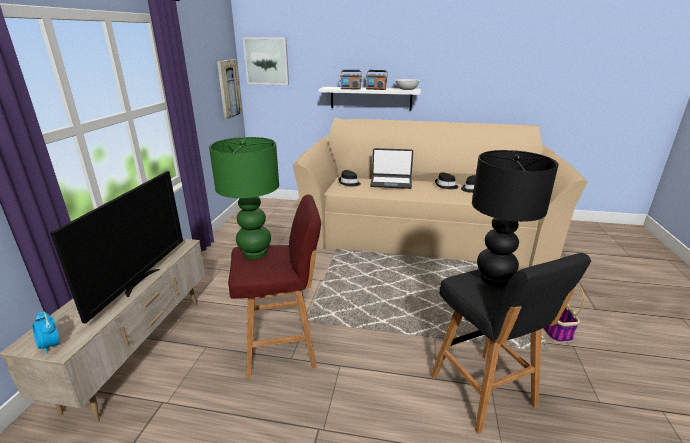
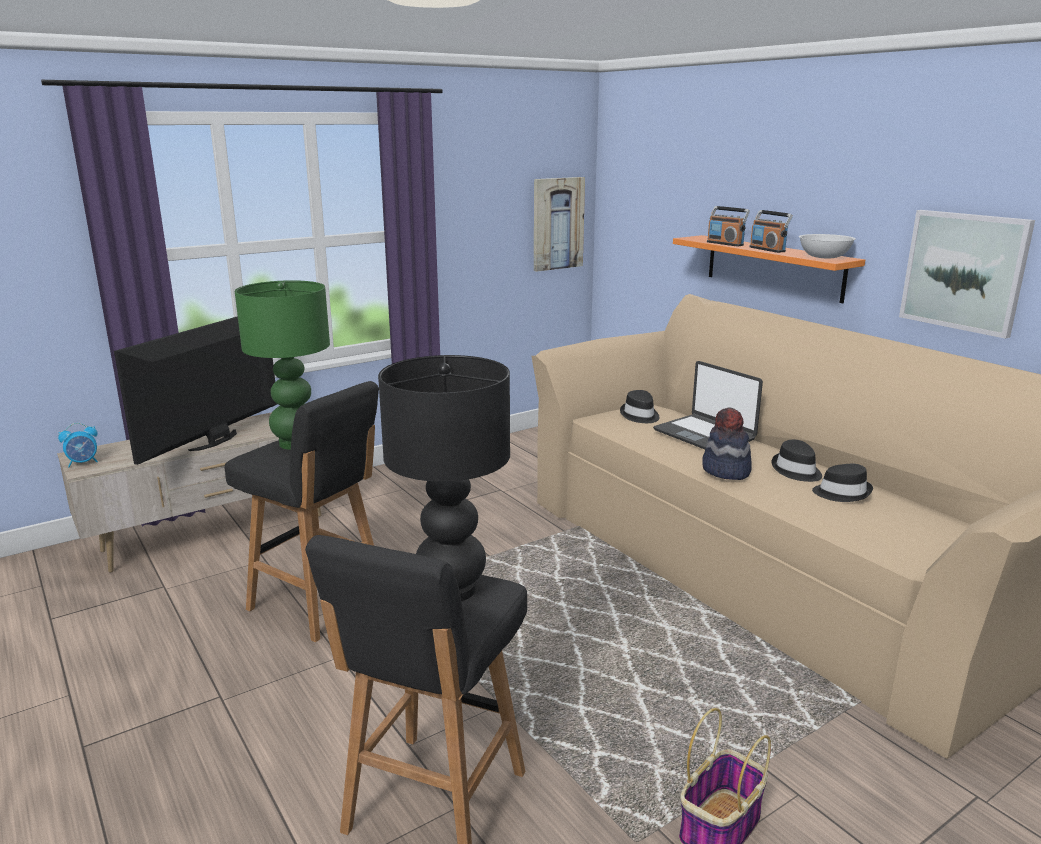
camera: 45 degrees right, 5 degrees down
(50, 346) = (83, 463): alarm clock -> alarm clock turned 120 degrees counterclockwise
(140, 281) = (216, 441): television -> television turned 150 degrees clockwise
(267, 61) = (630, 182): picture -> picture (964, 271)
(282, 348) = (319, 603): red stool -> black stool
(371, 98) = (773, 267): white shelf -> orange shelf
(427, 194) = (725, 471): none -> hat

